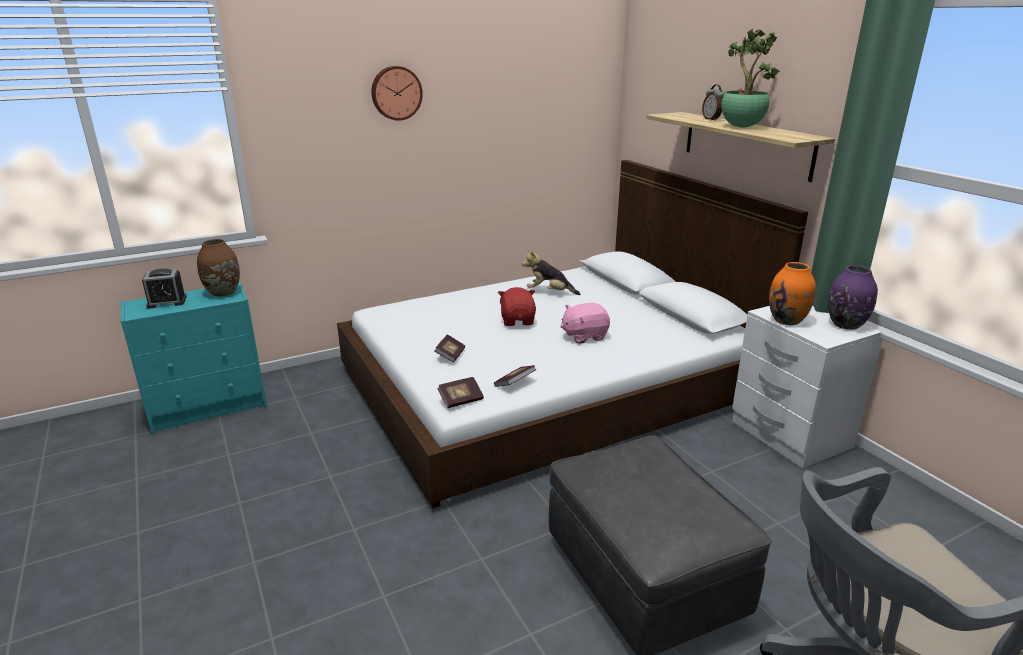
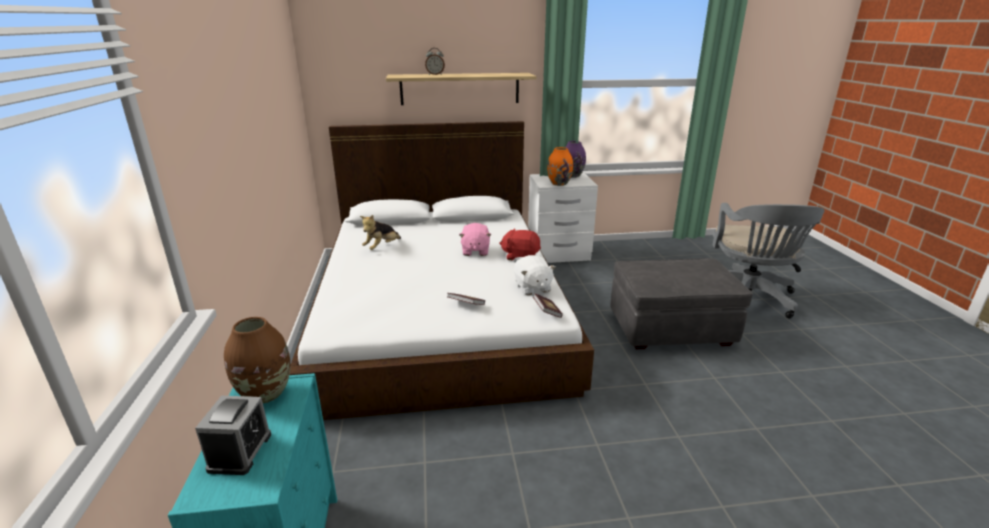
camera: 70 degrees left, 0 degrees up
(396, 93) = (228, 80): wall clock -> none
(515, 383) = (532, 288): book -> white plush toy
(518, 320) = (426, 267): red plush toy -> red plush toy (520, 256)
(740, 127) = (471, 75): potted plant -> none

